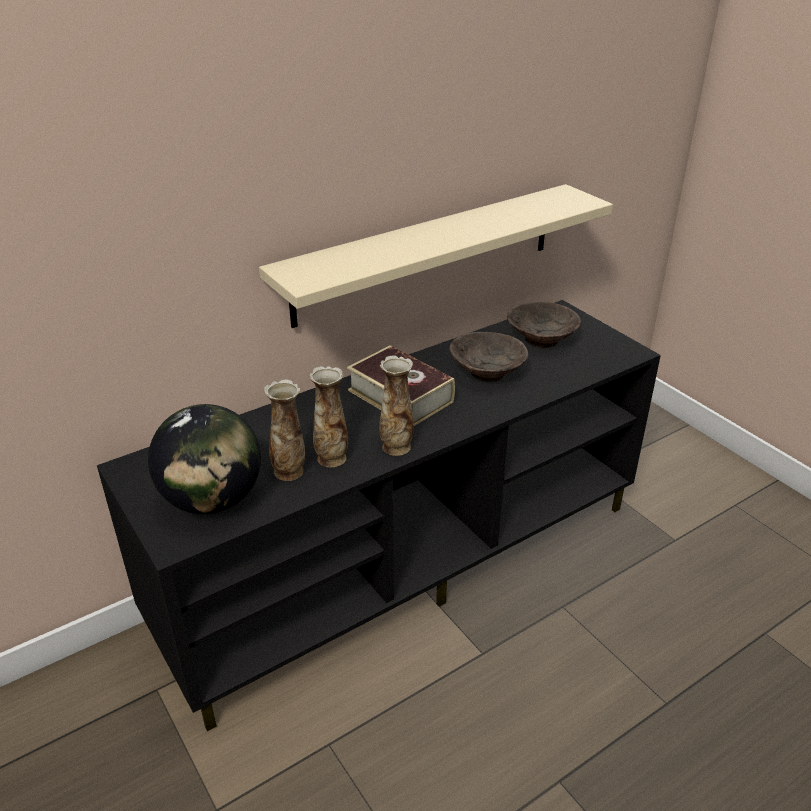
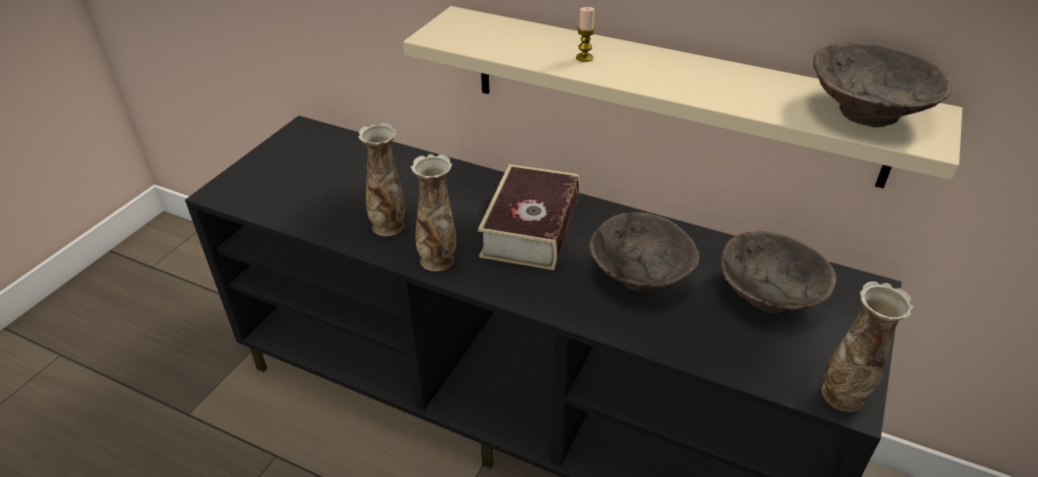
camera: 60 degrees right, 5 degrees up
(212, 500) = (285, 186): globe -> none
(289, 471) = (351, 210): vase -> vase (843, 396)
(405, 247) = (584, 58): none -> candle
(550, 203) = (866, 113): none -> brown bowl

